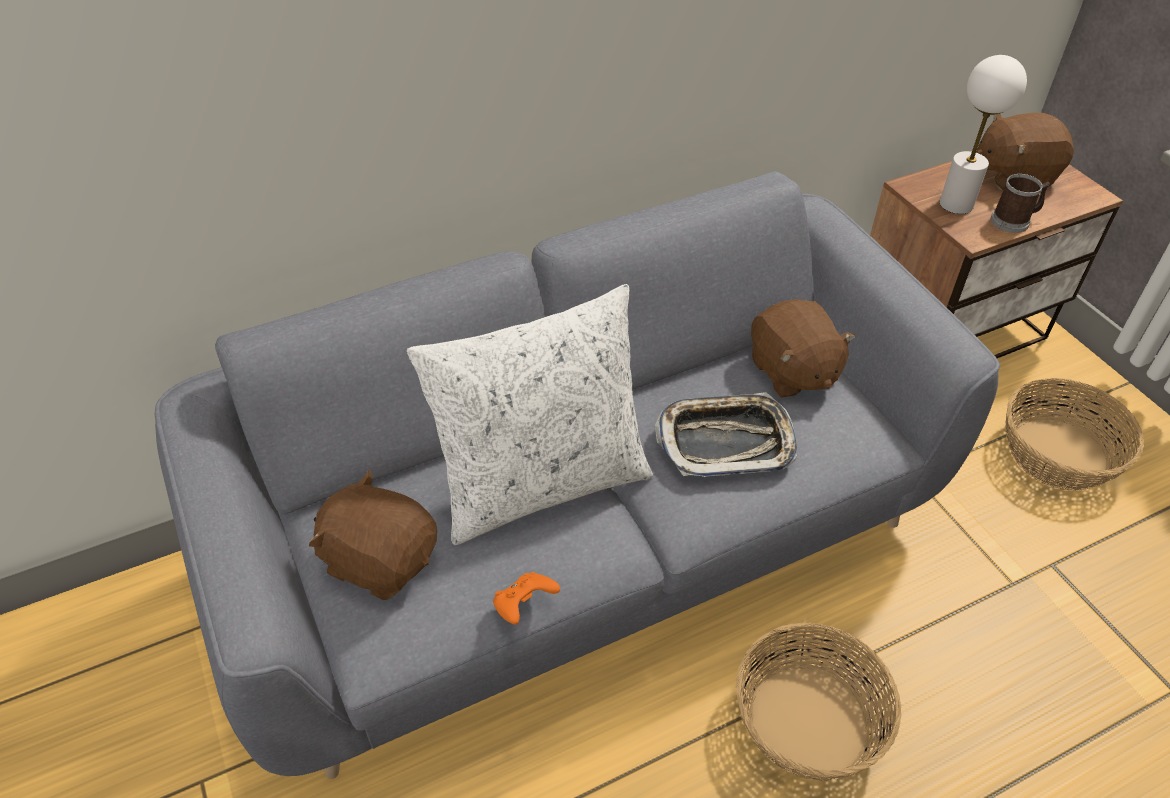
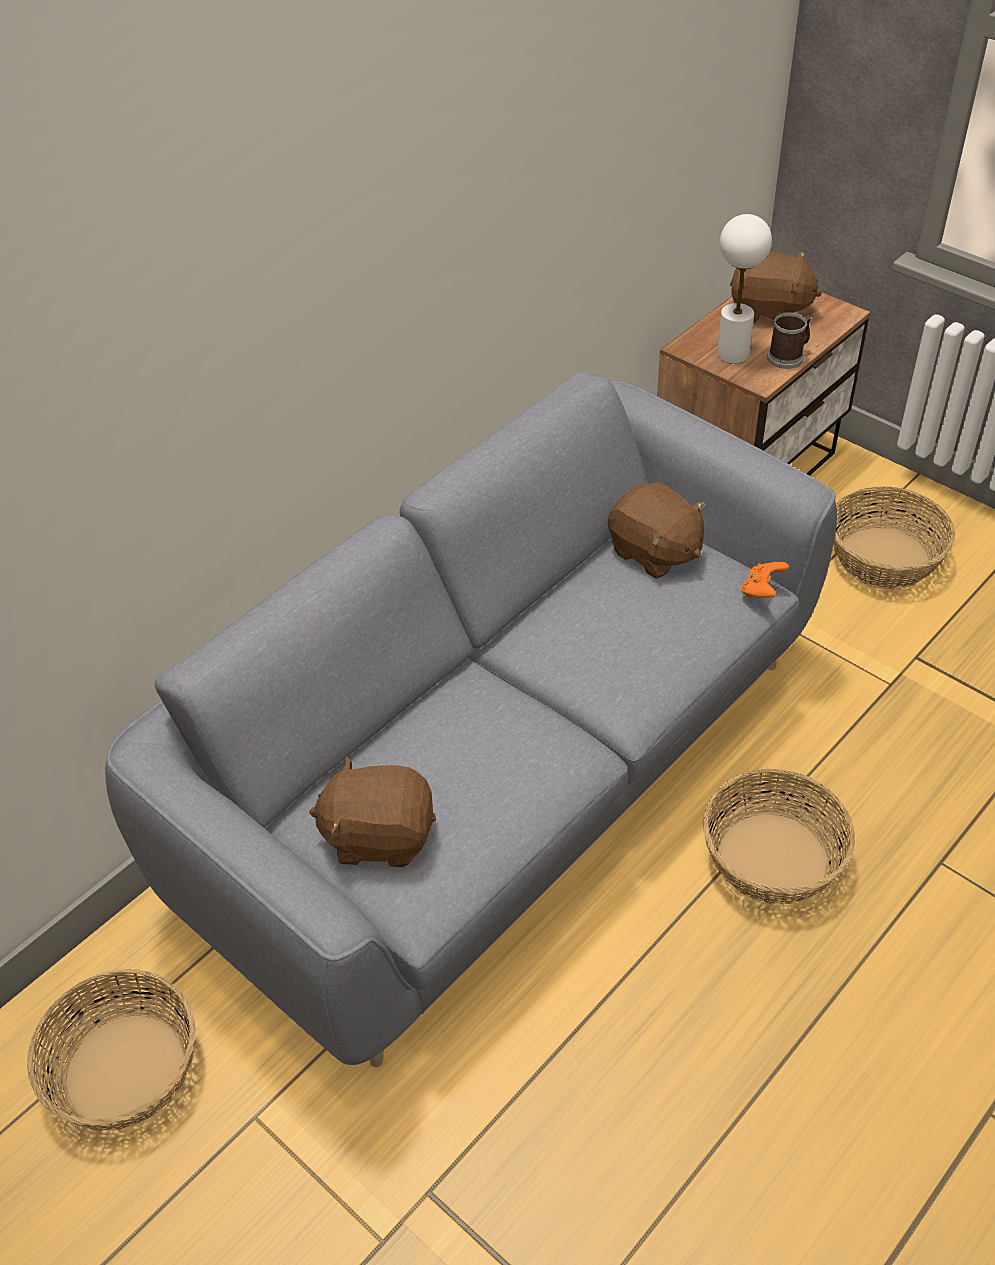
camera: 20 degrees left, 0 degrees up
(124, 688) = (124, 1069): none -> basket
(524, 606) = (528, 828): orange game controller -> orange game controller (762, 590)
(542, 483) = (486, 721): white pillow -> none
(725, 441) = (628, 632): tray -> none
(1013, 174) = (769, 311): brown plush toy -> brown plush toy turned 135 degrees counterclockwise

